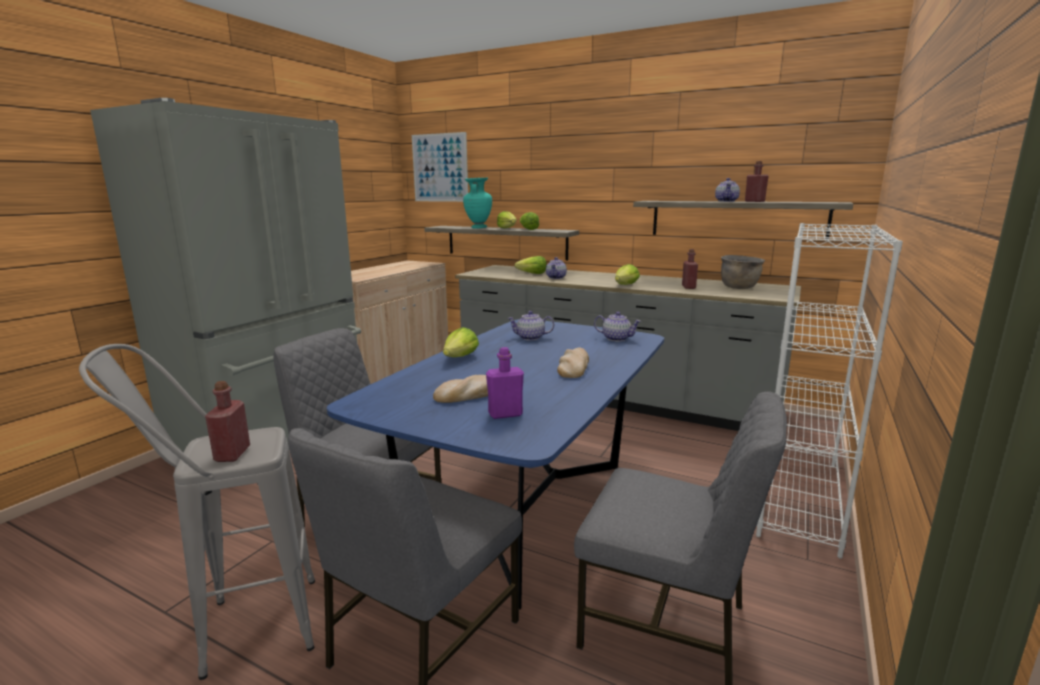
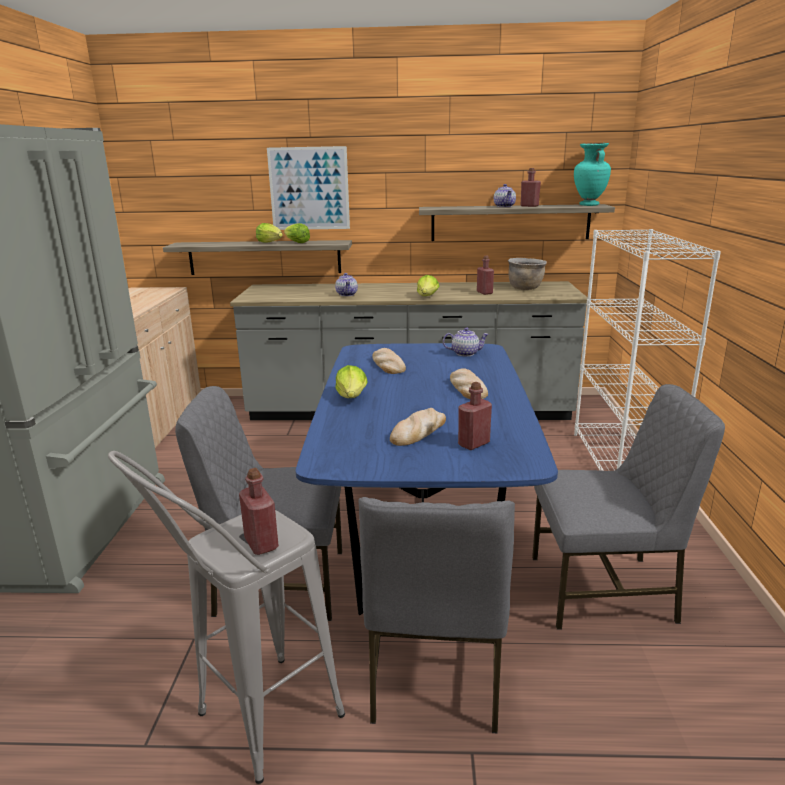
camera: 25 degrees left, 5 degrees up
(440, 168) = (167, 172): picture -> picture (309, 188)
(478, 228) = (233, 244): turquoise vase -> turquoise vase (588, 205)
(505, 414) = (473, 444): purple bottle -> red bottle
(530, 338) = (387, 365): teapot -> bread
(532, 274) = (315, 292): lettuce -> none

